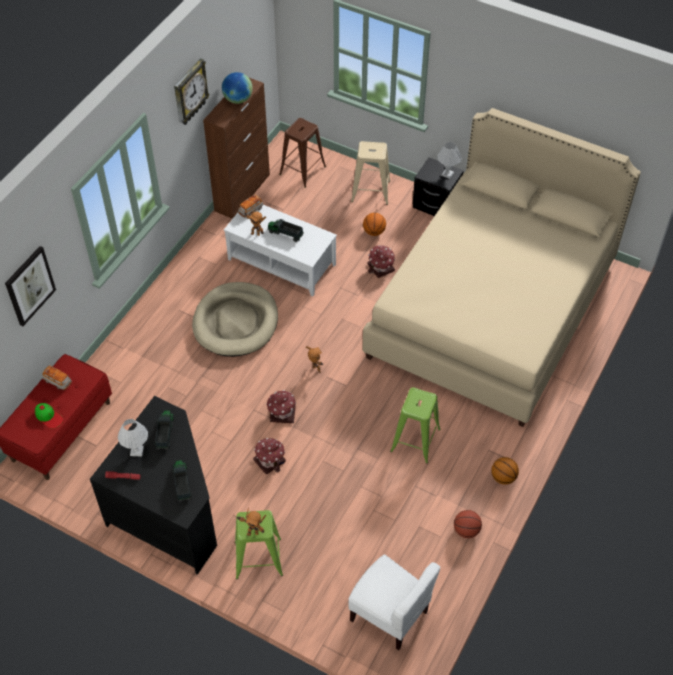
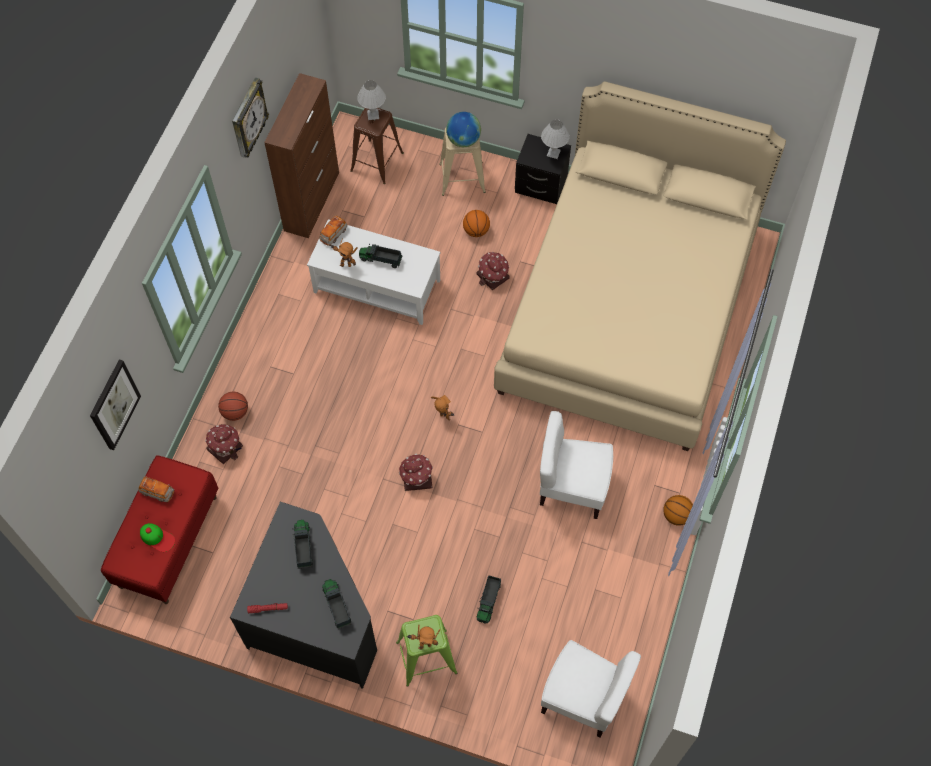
camera: 10 degrees left, 10 degrees up
(136, 450) = (275, 573): white table lamp -> white table lamp (373, 114)
(236, 322) = (340, 371): beige dog bed -> none
(237, 99) = (299, 108): globe -> globe (463, 140)
(270, 460) = (415, 538): toy house -> toy house (225, 447)
(323, 521) = (488, 601): none -> toy truck
(415, 440) = (572, 487): green stool -> white chair
(466, 530) = (647, 585): basketball -> basketball (235, 412)

